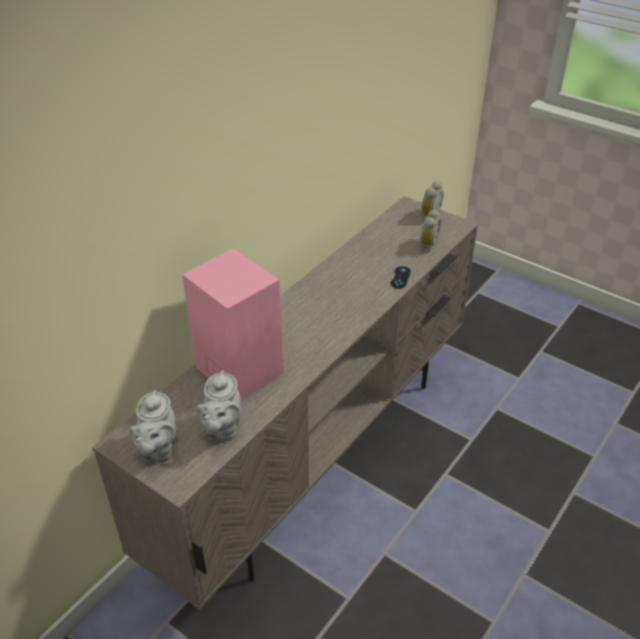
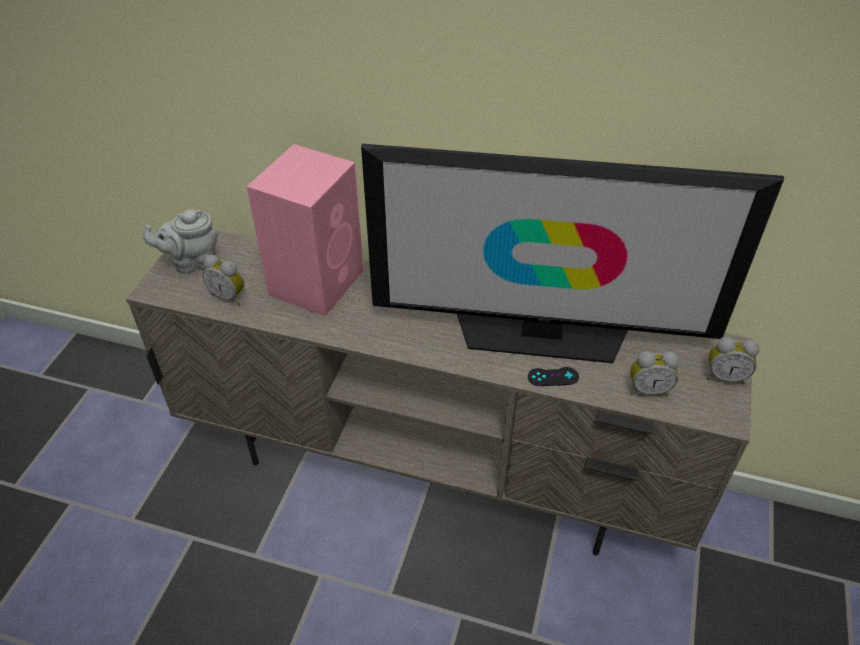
camera: 70 degrees right, 5 degrees up
(222, 428) = (229, 296): grey teapot -> alarm clock
(359, 271) = (541, 333): none -> television

